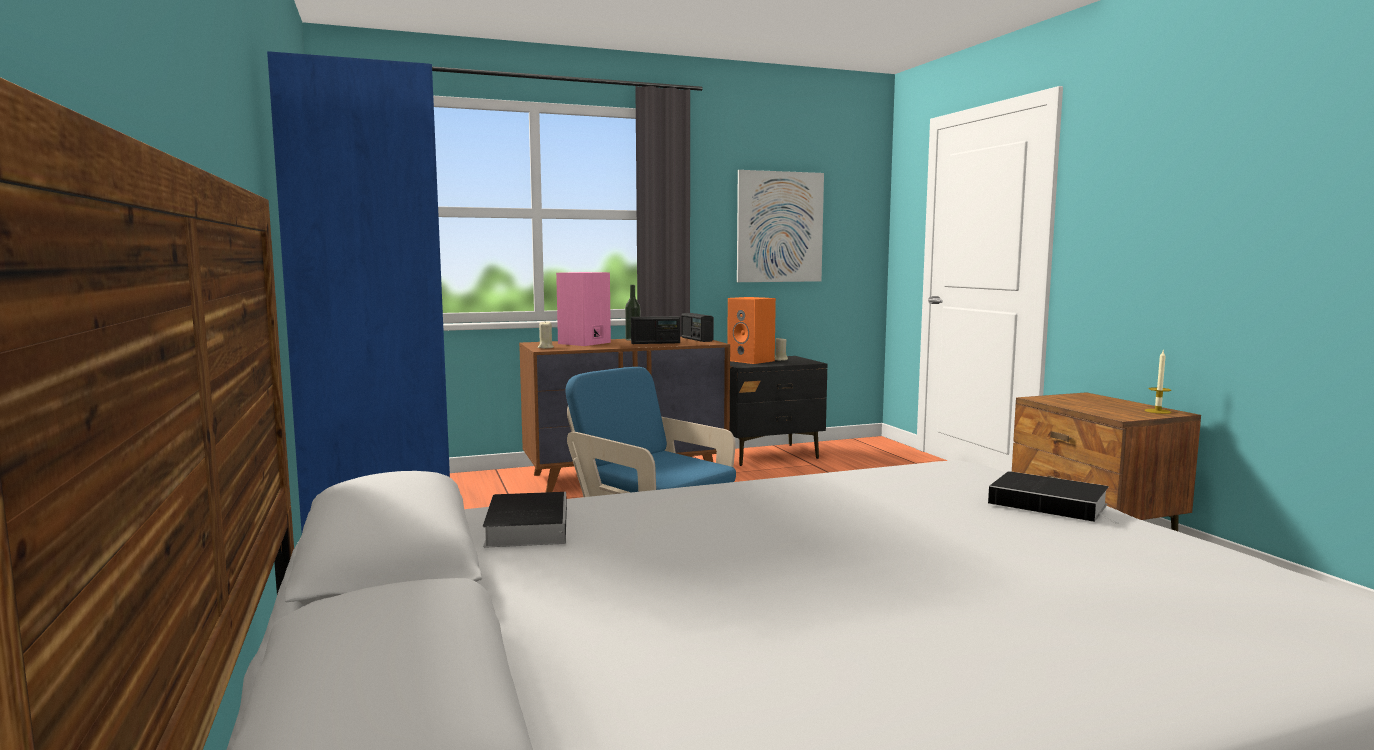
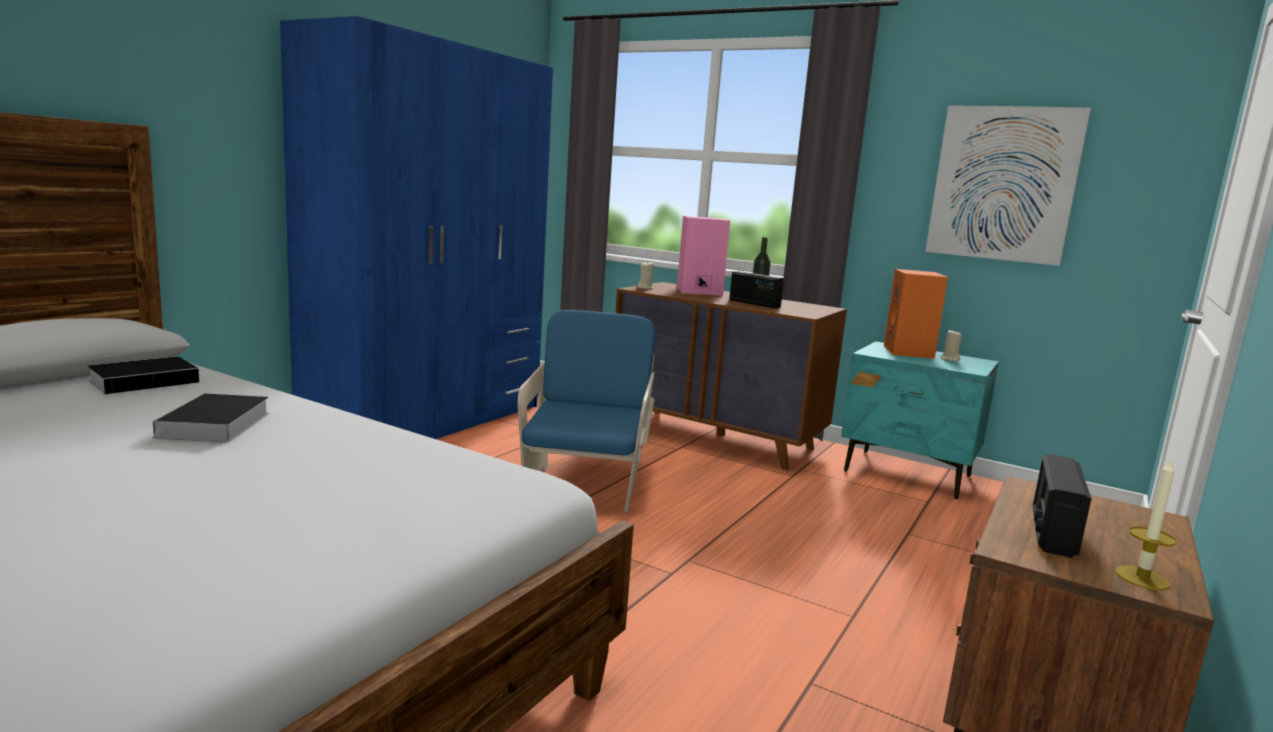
camera: 50 degrees right, 5 degrees up
(696, 339) = (815, 309): radio -> radio (1052, 531)
(767, 455) = (908, 474): black nightstand -> turquoise nightstand
(1052, 504) = (351, 532): book -> book (214, 426)

